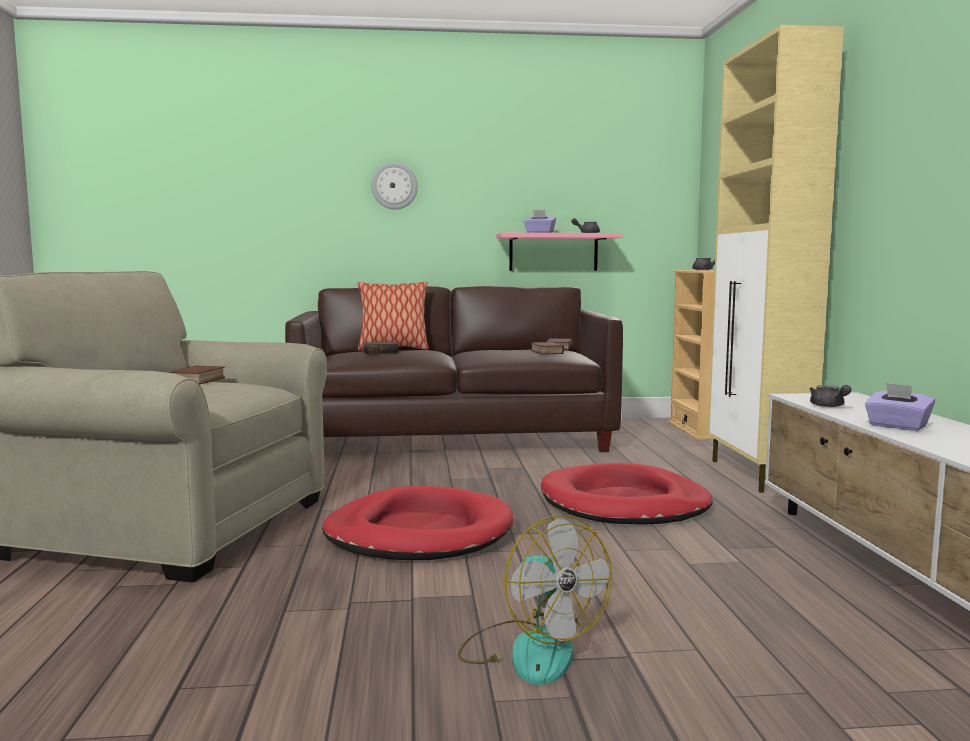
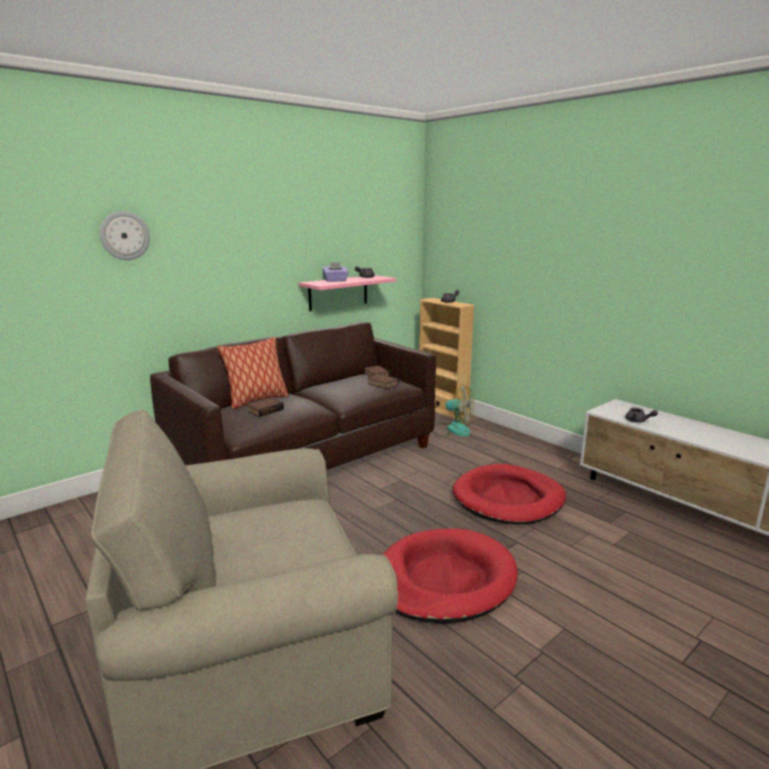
camera: 35 degrees left, 10 degrees up
(198, 380) = (248, 517): book -> none
(394, 186) = (215, 246): wall clock -> wall clock (124, 235)
(530, 650) = (660, 663): fan -> fan (452, 429)
(757, 475) = (532, 447): beige cabinet -> none
(897, 426) = (702, 437): purple tissue box -> none

